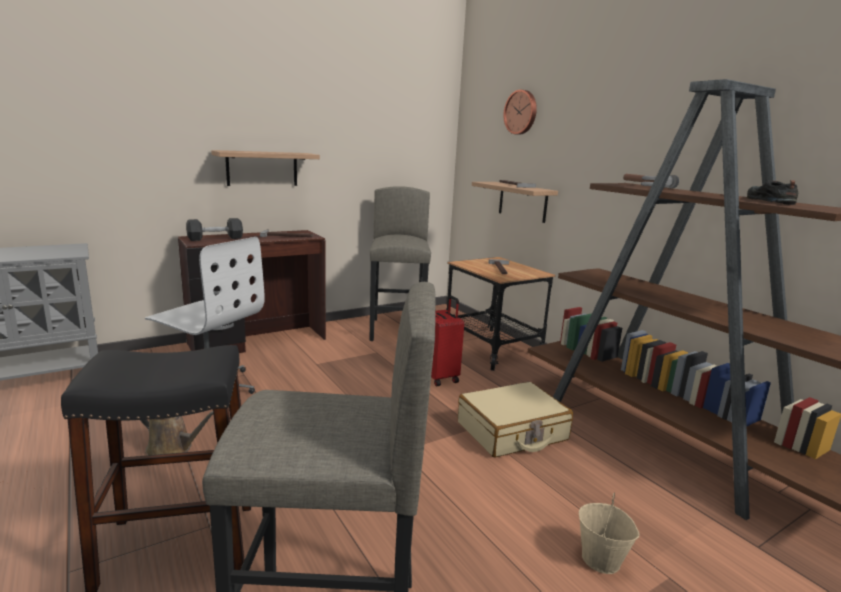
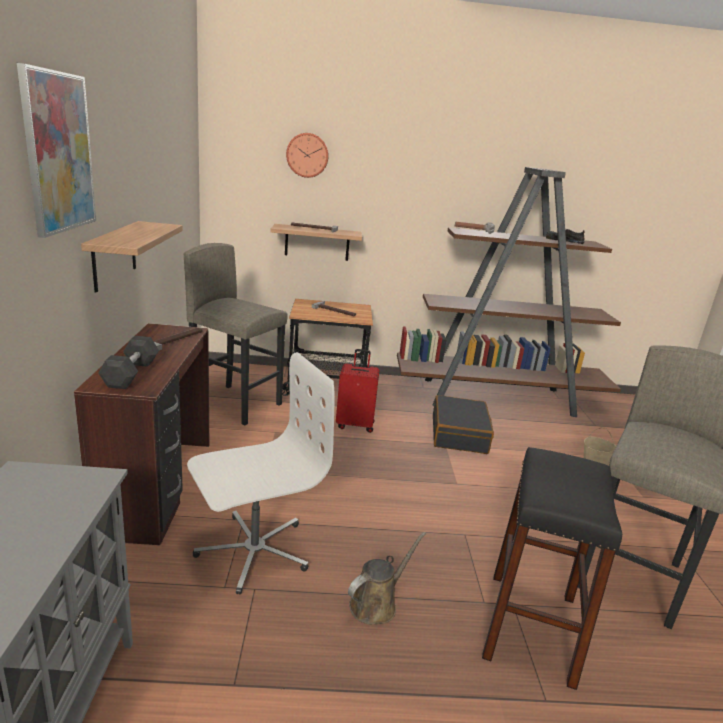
camera: 60 degrees left, 5 degrees up
(189, 91) = (58, 153): none -> picture
(512, 432) = (459, 434): beige suitcase -> black suitcase

